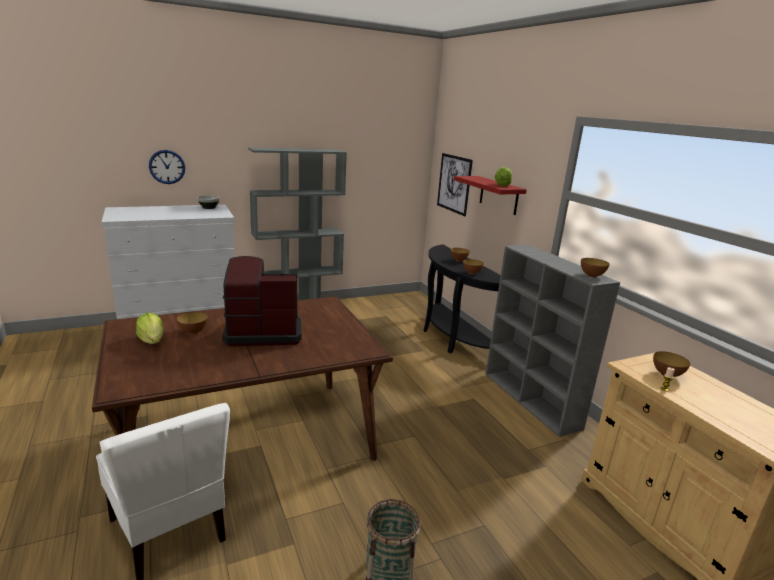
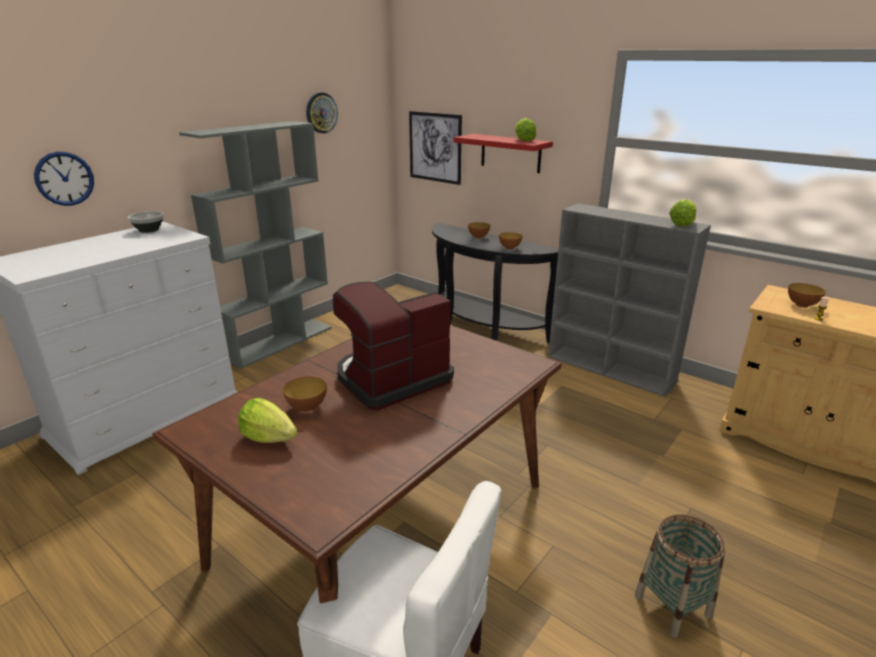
camera: 25 degrees left, 5 degrees up
(366, 146) = (321, 113): none -> wall clock
(592, 276) = (682, 224): bowl -> lettuce

